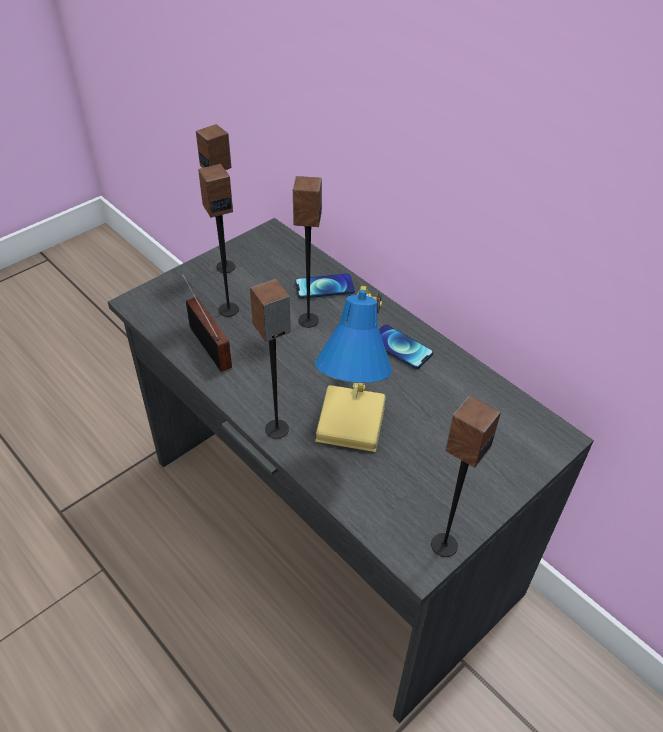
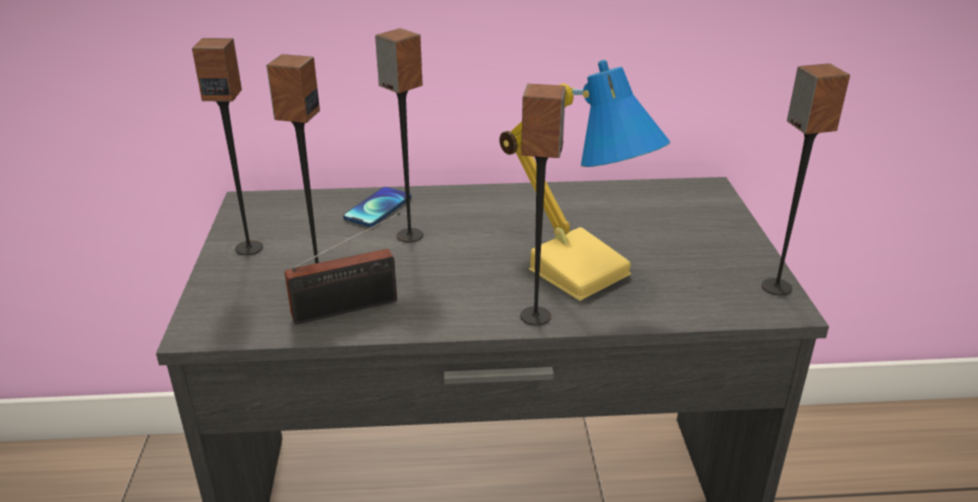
camera: 50 degrees left, 15 degrees down
(209, 344) = (351, 307): radio -> radio turned 150 degrees clockwise
(400, 347) = (517, 206): phone -> none

